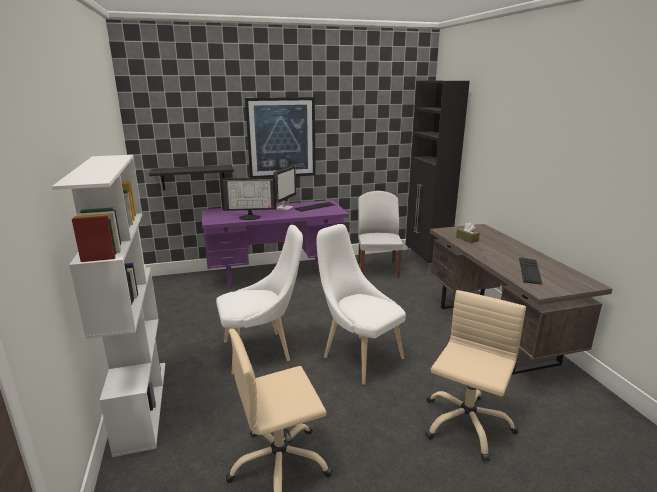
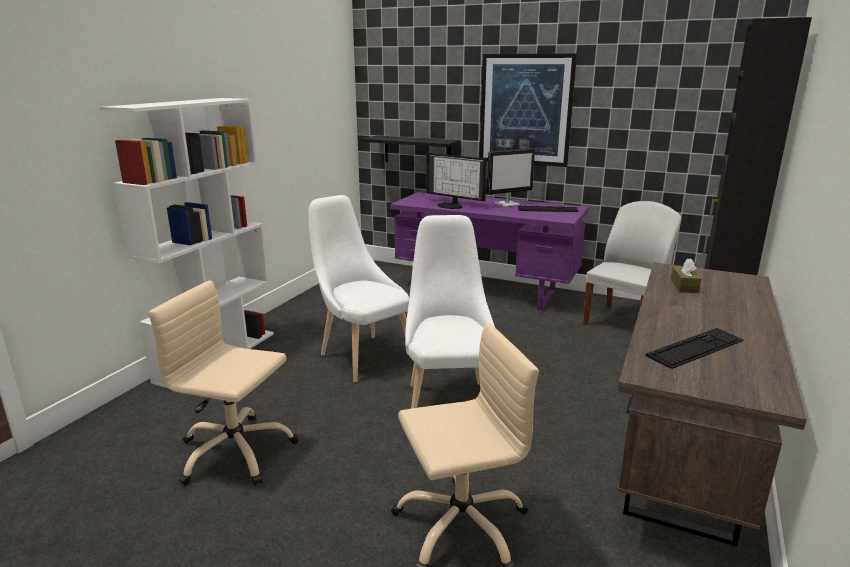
camera: 40 degrees right, 0 degrees up
(261, 351) = (362, 355): white chair -> white chair turned 150 degrees counterclockwise

